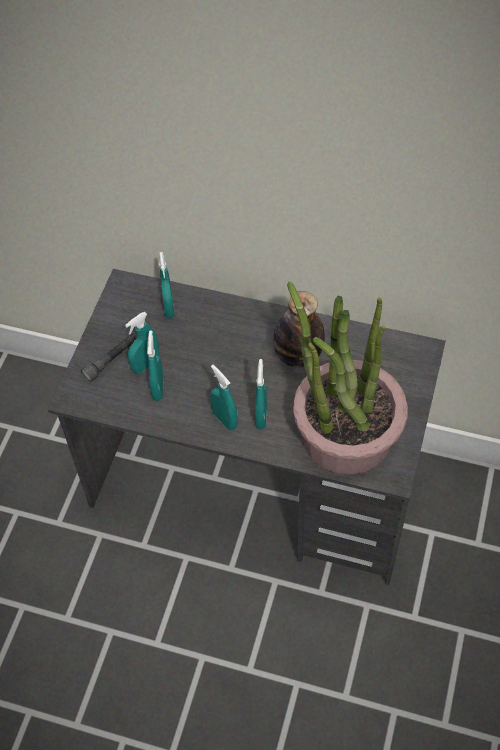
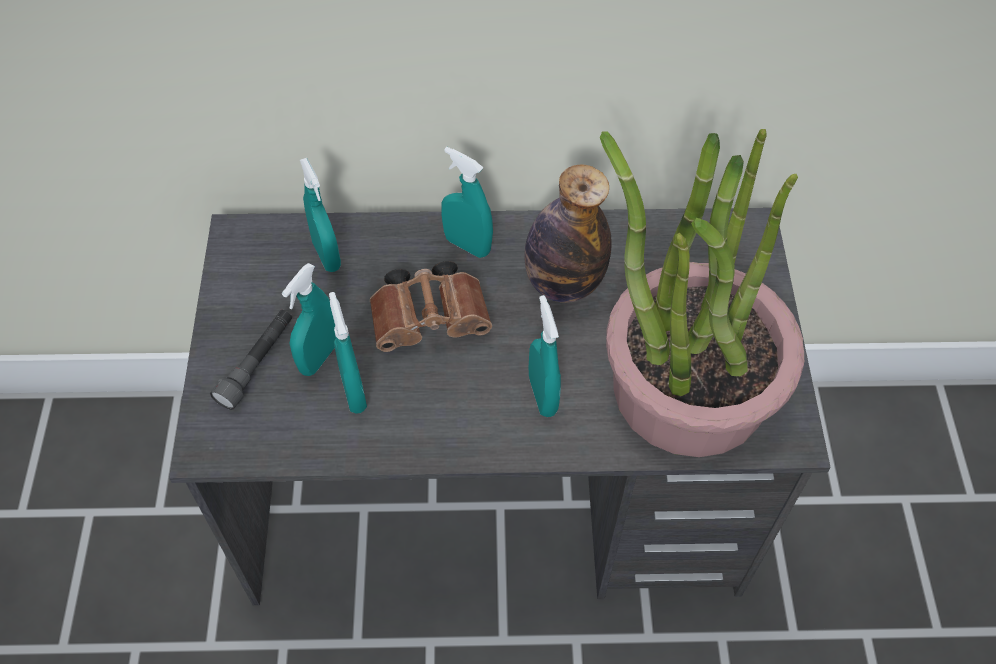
camera: 20 degrees left, 0 degrees up
(215, 359) = (433, 319): none -> brown binoculars
(224, 419) = (484, 416): turquoise spray bottle -> turquoise spray bottle (467, 245)

